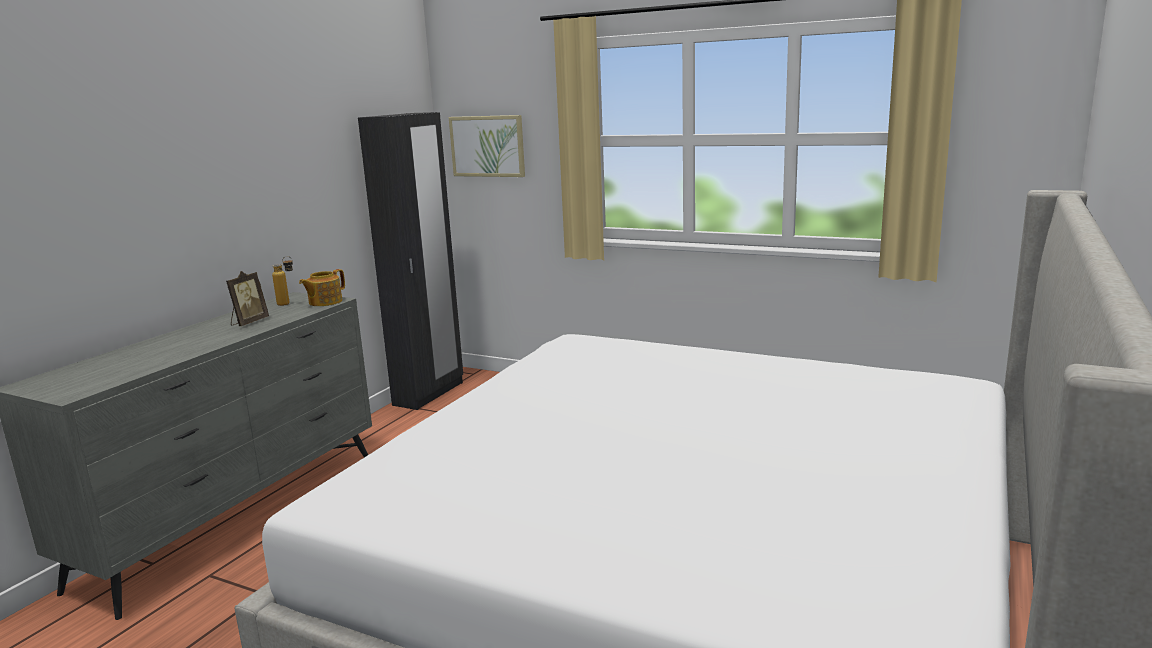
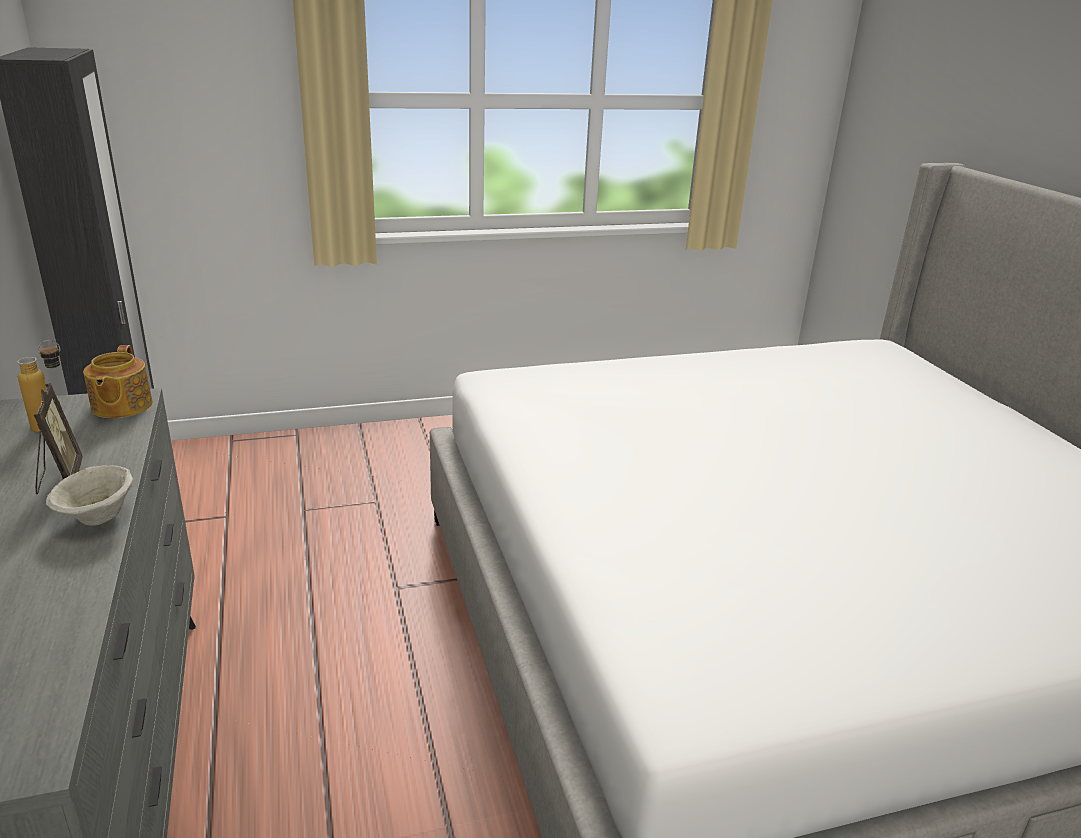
camera: 45 degrees left, 10 degrees up
(230, 338) = (99, 518): none -> beige bowl
(487, 146) = (155, 105): picture -> none

